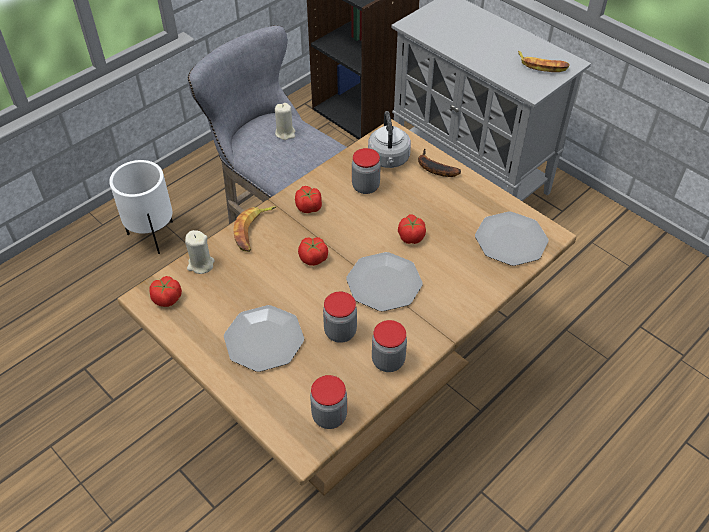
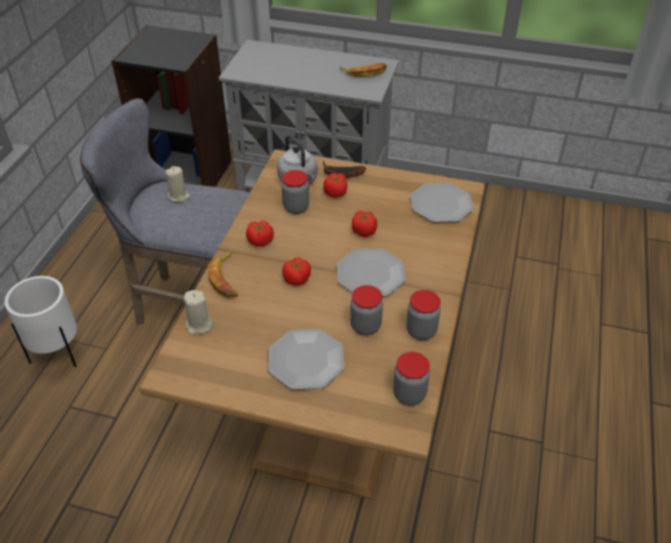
camera: 30 degrees left, 5 degrees down
(167, 298) = (190, 366): tomato -> tomato (335, 193)

